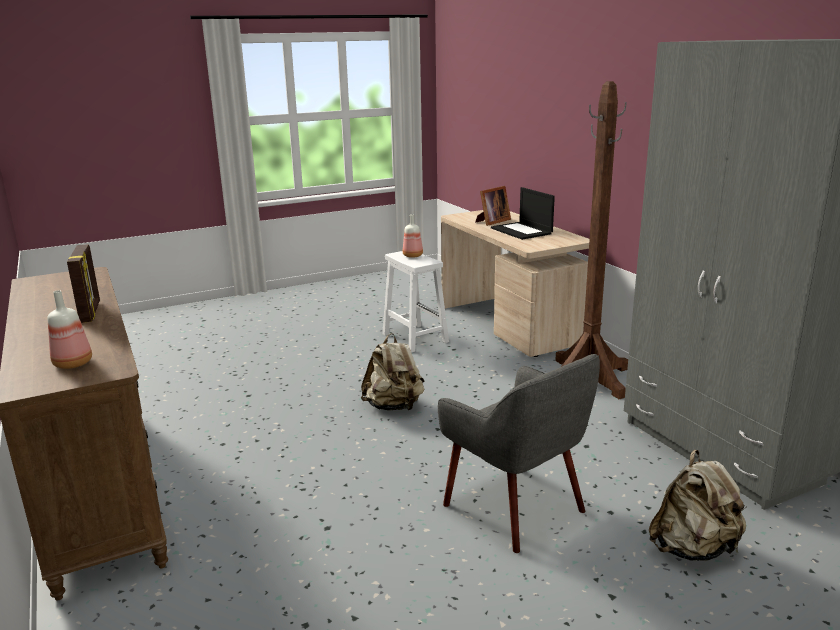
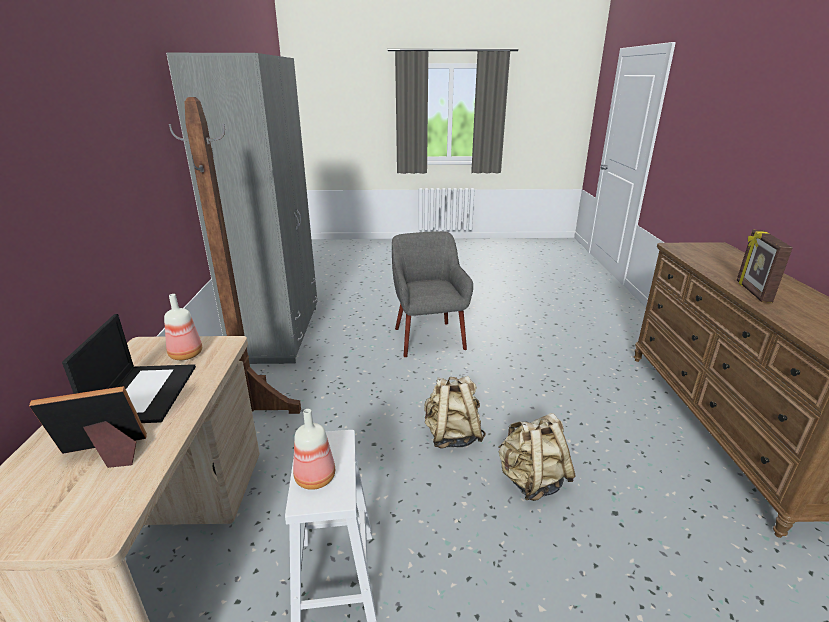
camera: 155 degrees left, 5 degrees up
(74, 363) = (706, 253): bottle -> bottle (185, 355)
(693, 548) = (369, 307): beige backpack -> beige backpack (531, 481)

